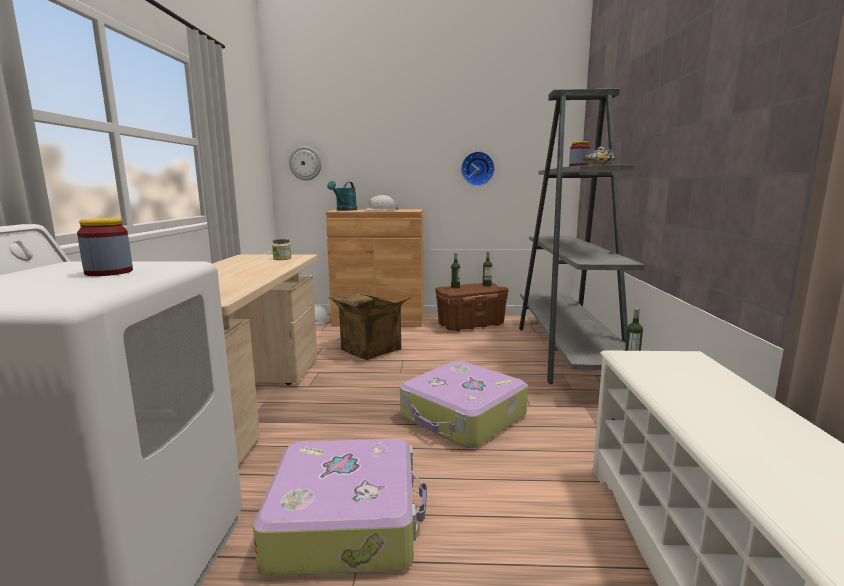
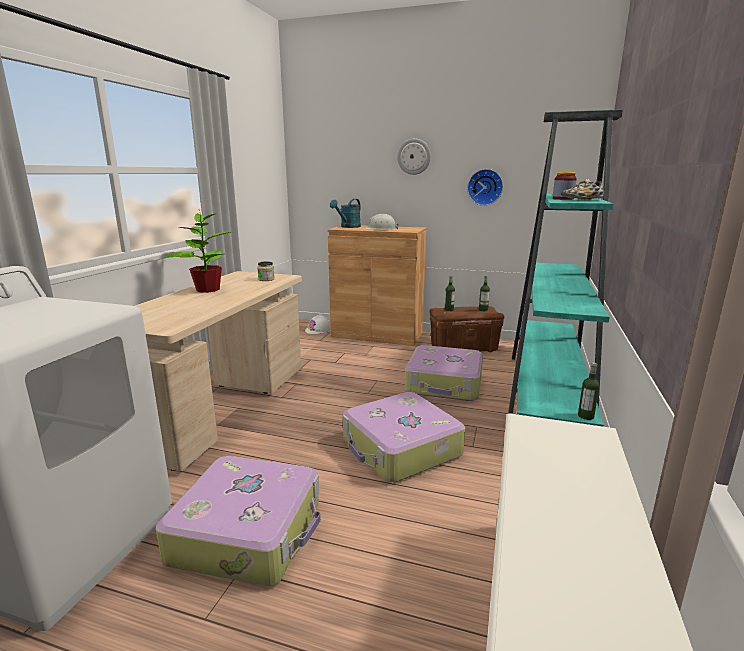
camera: 15 degrees right, 5 degrees up
(109, 272) = (48, 316): jar -> none
(223, 269) = (207, 289): none -> potted plant
(305, 163) = (317, 179): wall clock -> wall clock (414, 156)
(368, 350) = (350, 365): cardboard box -> none
(471, 356) = (444, 384): none -> suitcase
(567, 353) = (547, 392): grey bookcase -> turquoise bookcase

